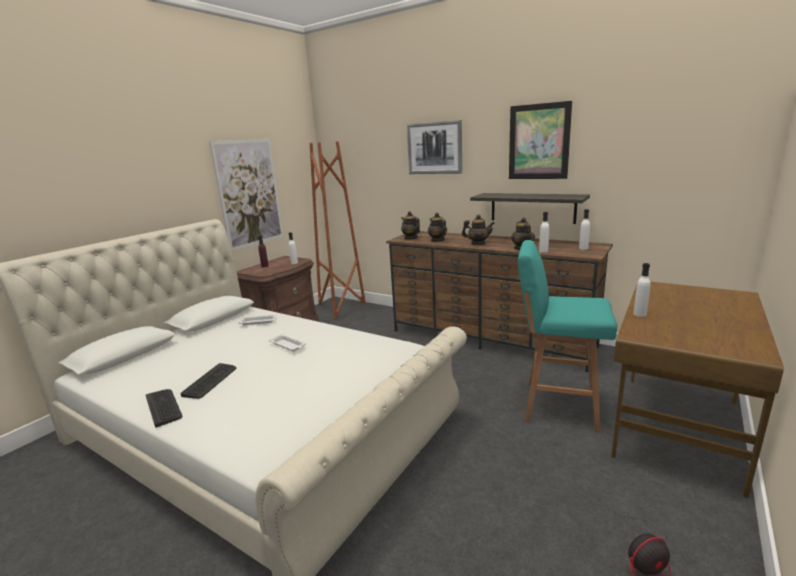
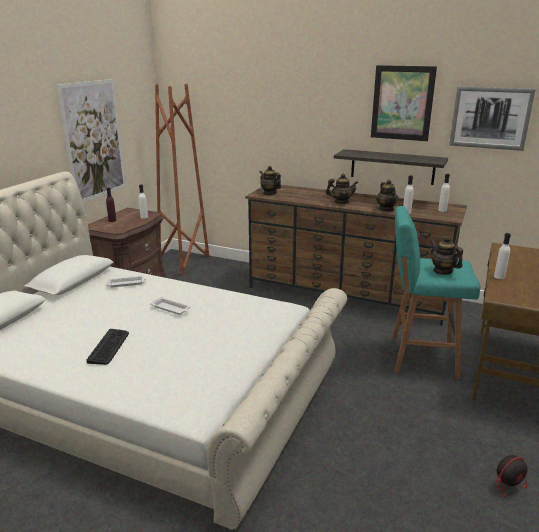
camera: 10 degrees left, 5 degrees up
(163, 407) = (74, 374): keyboard -> none
(434, 148) = (294, 99): picture -> picture (490, 118)
(437, 240) = (299, 197): teapot -> teapot (442, 271)

